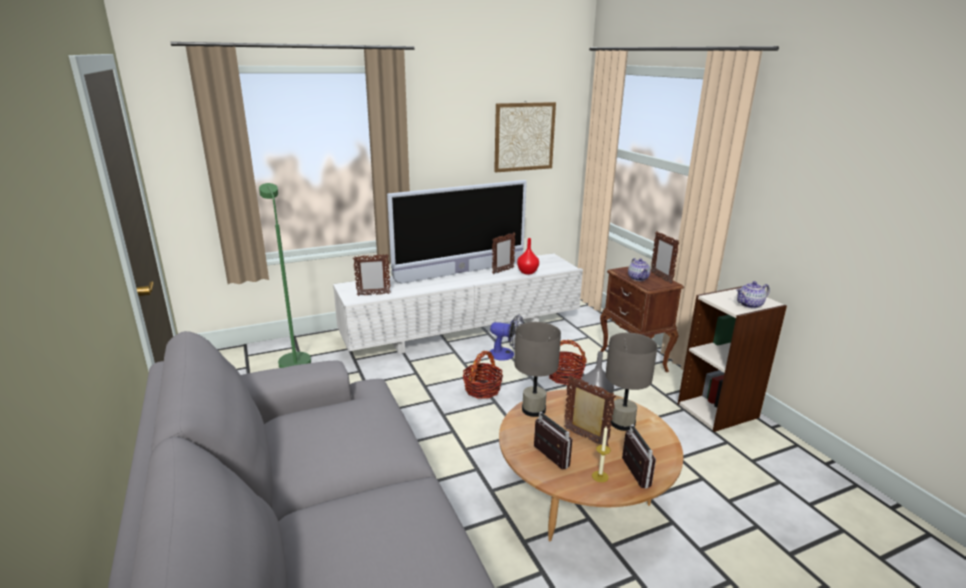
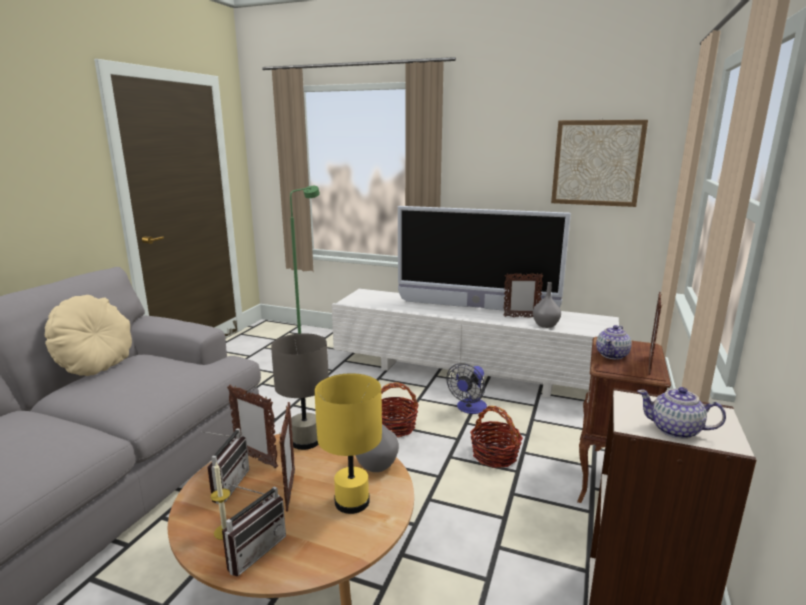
camera: 45 degrees right, 5 degrees down
(278, 446) = (97, 368): none -> beige pillow
(373, 294) = (369, 303): picture frame -> picture frame (256, 458)
(506, 355) = (469, 409): fan -> fan turned 60 degrees clockwise
(527, 272) = (545, 325): red vase -> grey vase
(622, 423) = (352, 501): grey table lamp -> yellow table lamp

